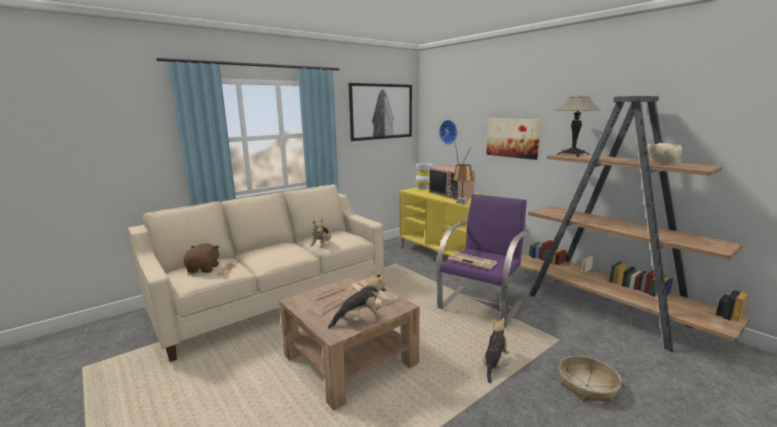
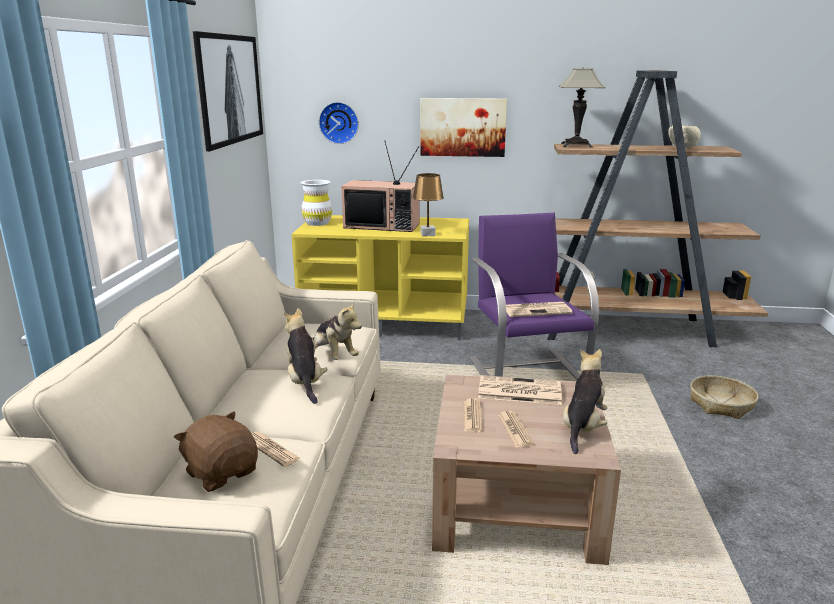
camera: 45 degrees left, 5 degrees up
(494, 365) = (641, 425): plush toy -> plush toy (305, 382)

